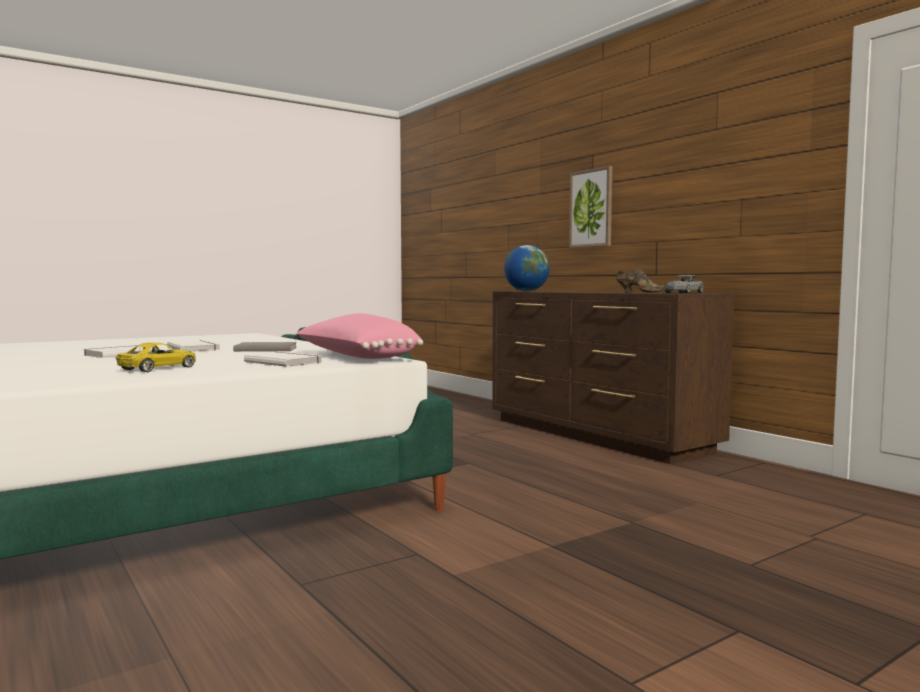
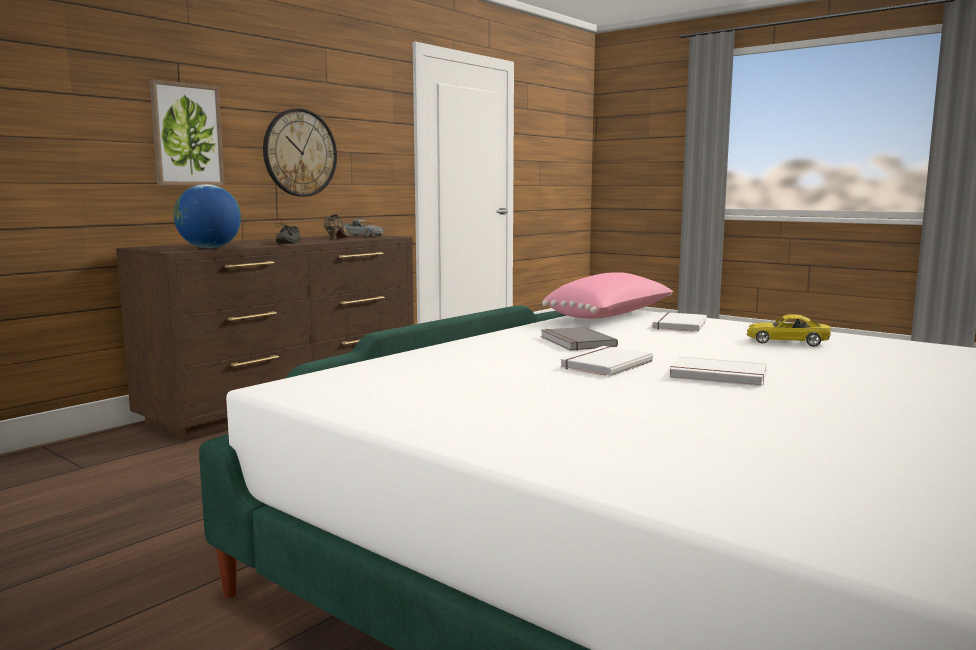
camera: 105 degrees left, 5 degrees up
(578, 291) = (286, 243): none -> grey shoe
(678, 209) = (300, 153): none -> wall clock

